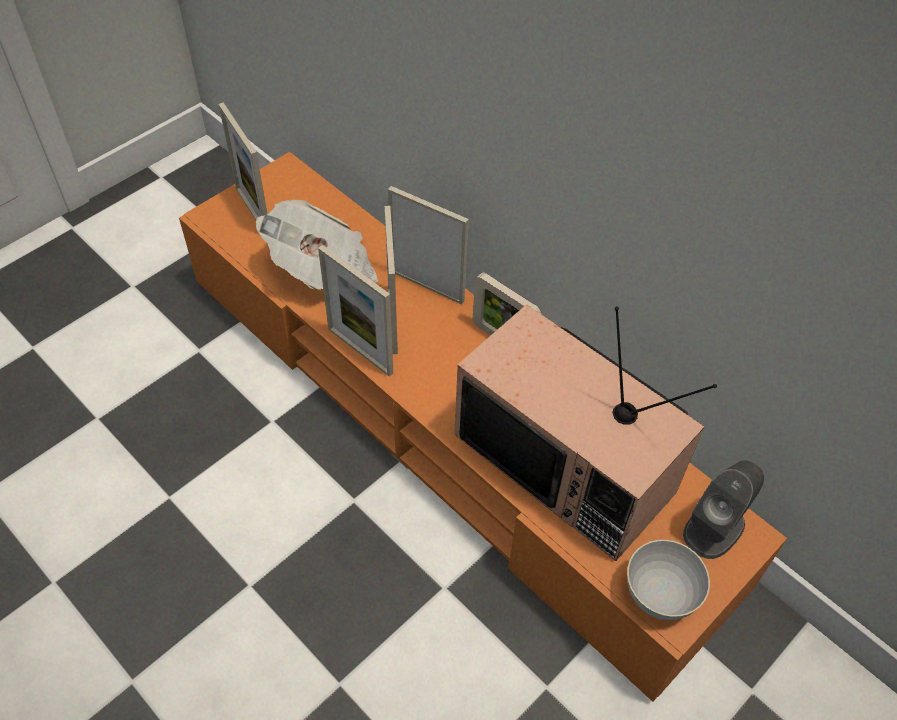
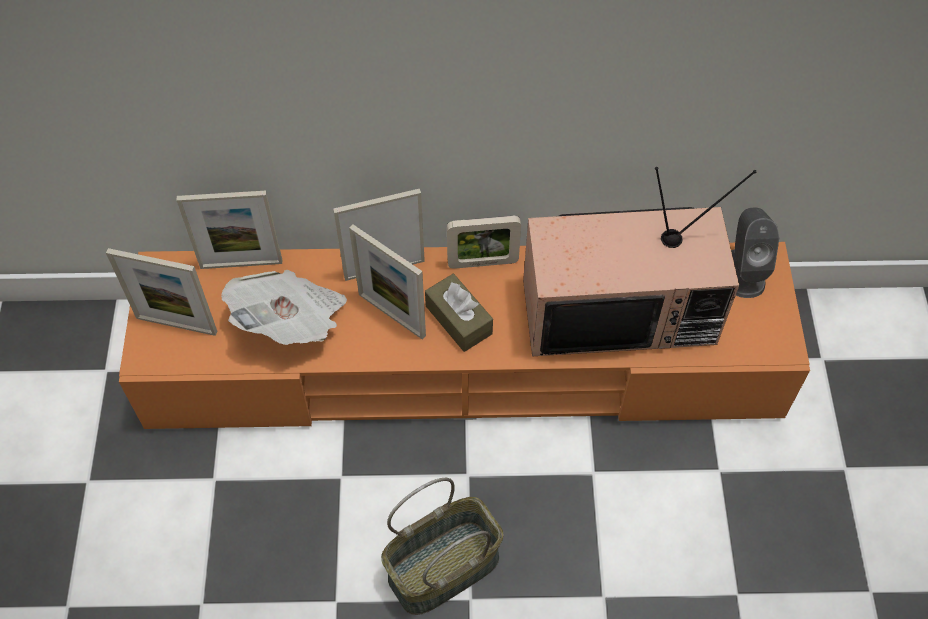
camera: 45 degrees left, 5 degrees up
(260, 544) = (443, 566): none -> basket
(360, 351) = (397, 357): picture frame -> picture frame (241, 264)
(434, 363) = (458, 320): none -> brown tissue box
(659, 595) = (760, 342): grey bowl -> none

